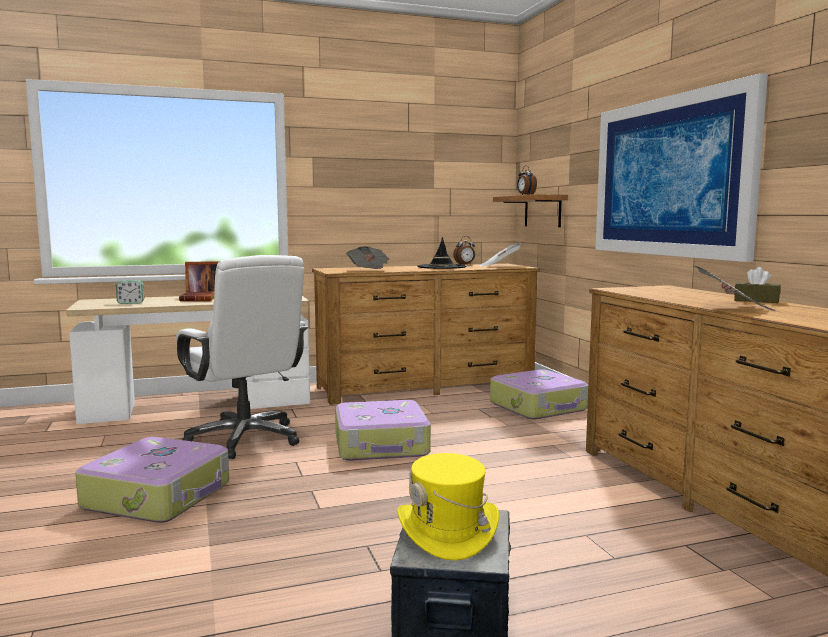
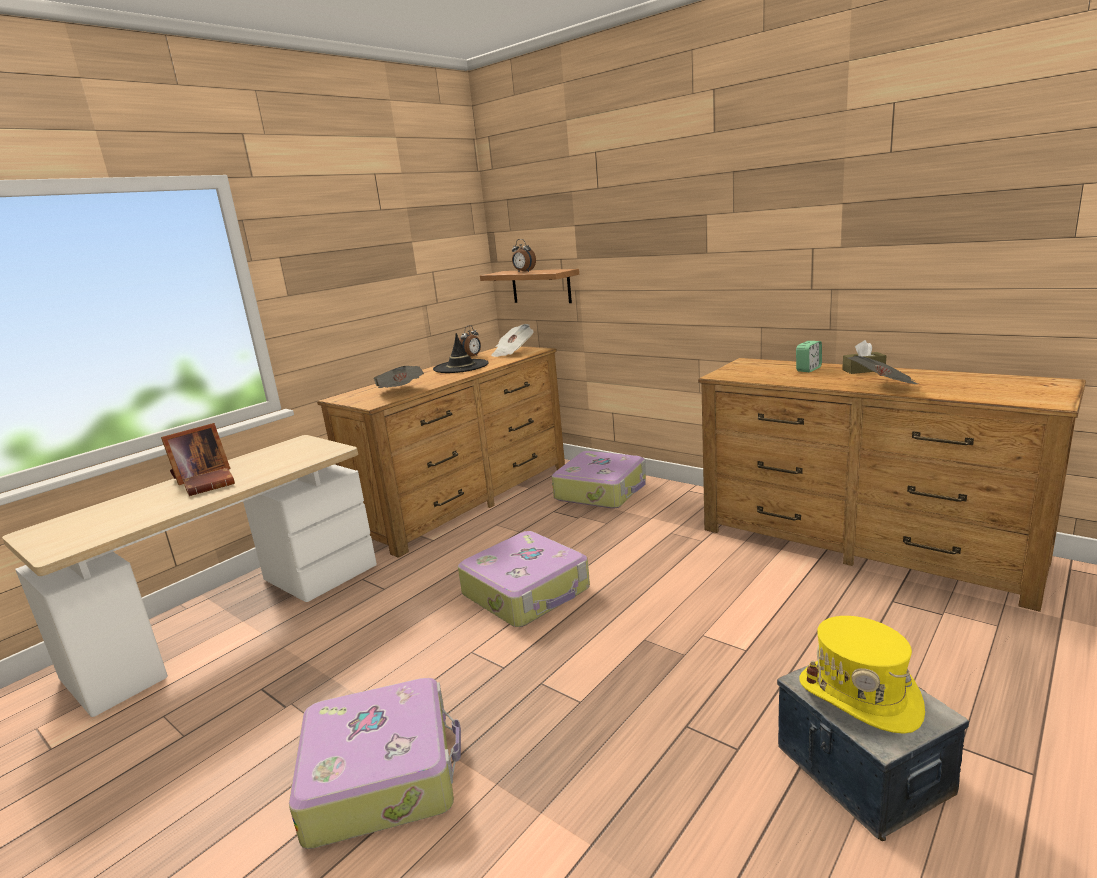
camera: 30 degrees left, 10 degrees up
(130, 303) = (116, 520): alarm clock -> alarm clock (808, 369)
(245, 439) = (369, 644): white office chair -> none
(670, 177) = (726, 252): picture -> none

